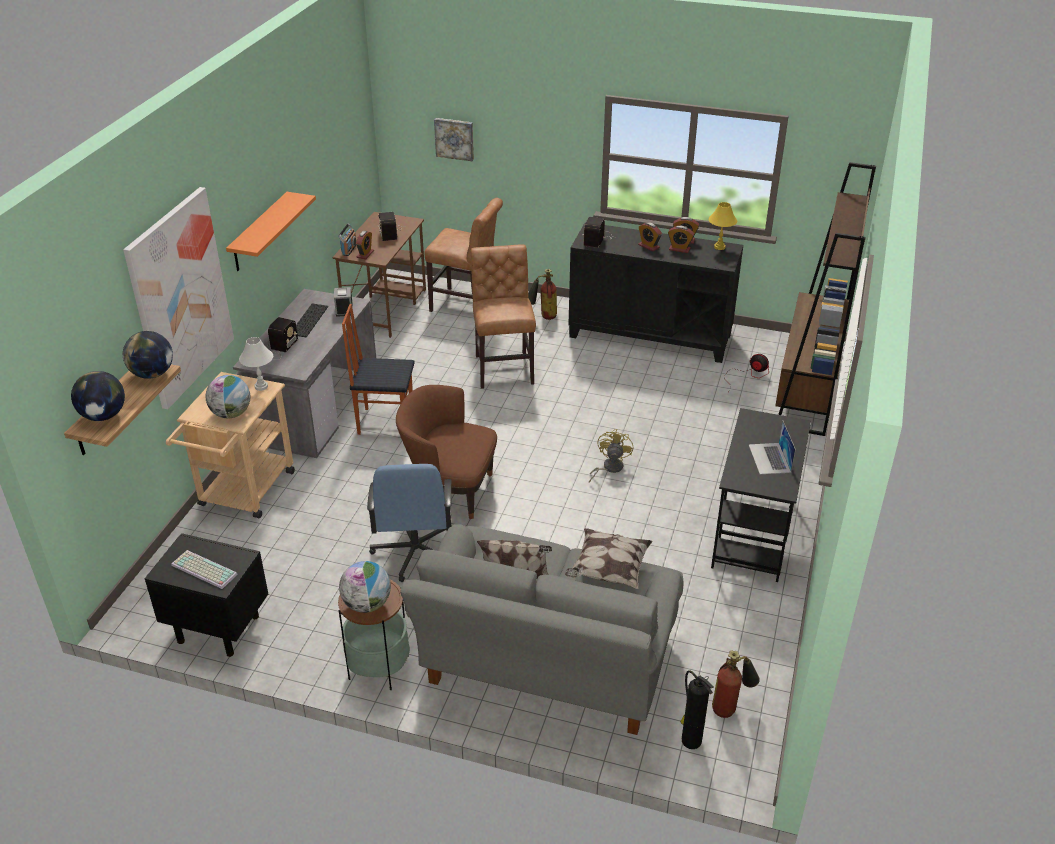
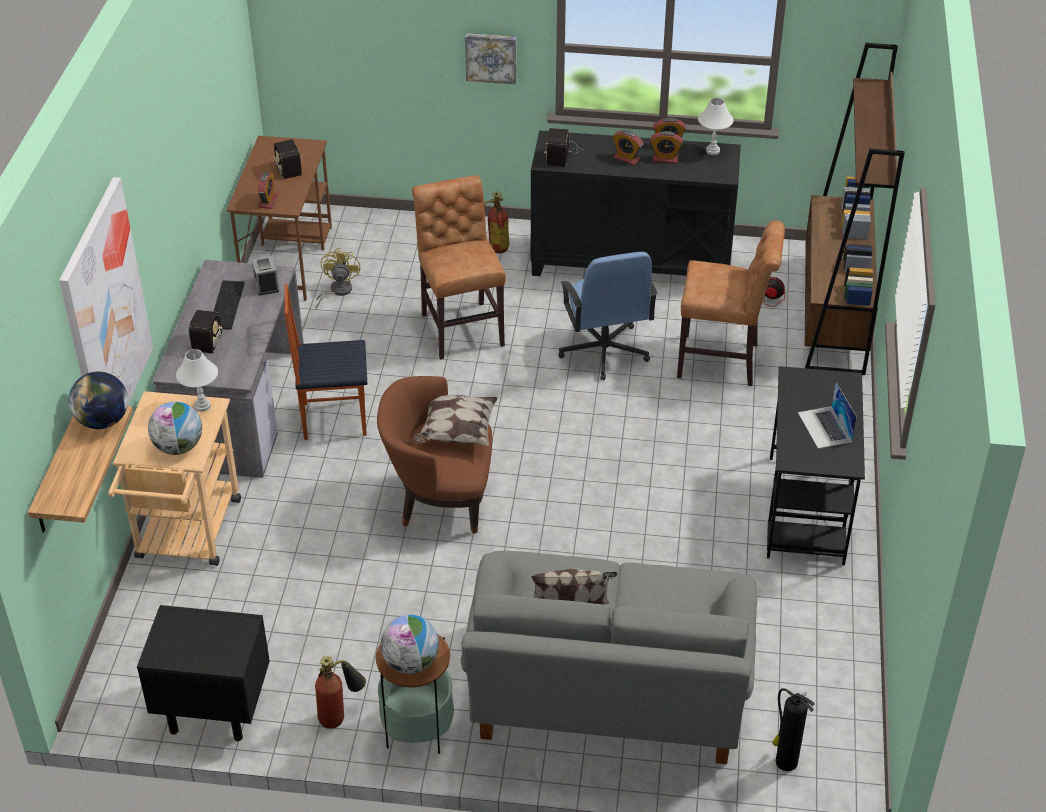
camera: 10 degrees left, 5 degrees up
(103, 416) = (67, 484): globe -> none
(202, 570) = (203, 647): keyboard -> none
(259, 232) = (163, 208): orange shelf -> none
(349, 249) = (244, 196): radio -> none
(414, 552) = (419, 584): blue office chair -> blue office chair (604, 351)
(454, 138) = (360, 36): picture -> picture (491, 57)
(467, 305) = (391, 244): brown chair -> brown chair (723, 361)
(608, 570) = (671, 585): pillow -> pillow (456, 432)
(609, 468) = (622, 447): yellow fan -> yellow fan (337, 291)
(719, 247) = (713, 151): yellow table lamp -> white table lamp
(731, 706) = (821, 716): fire extinguisher -> fire extinguisher (340, 714)

